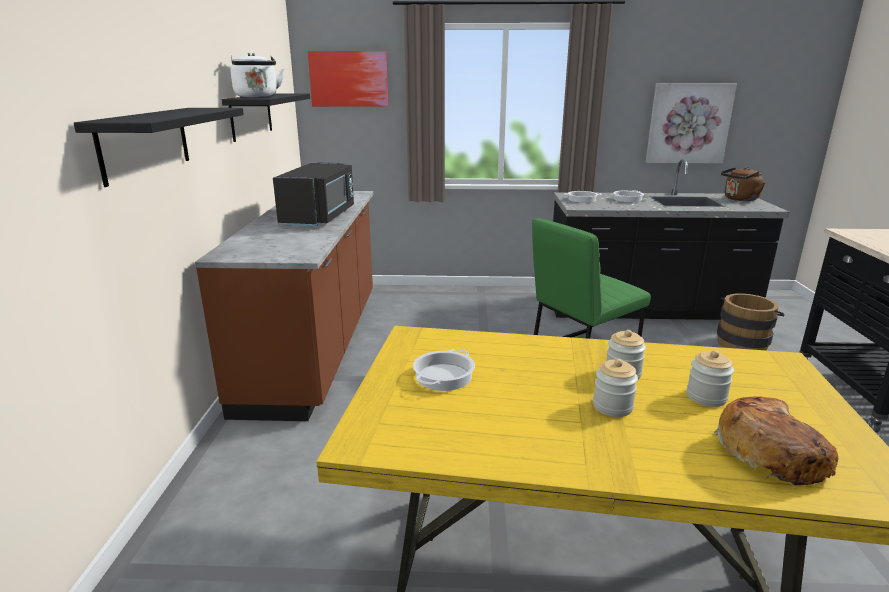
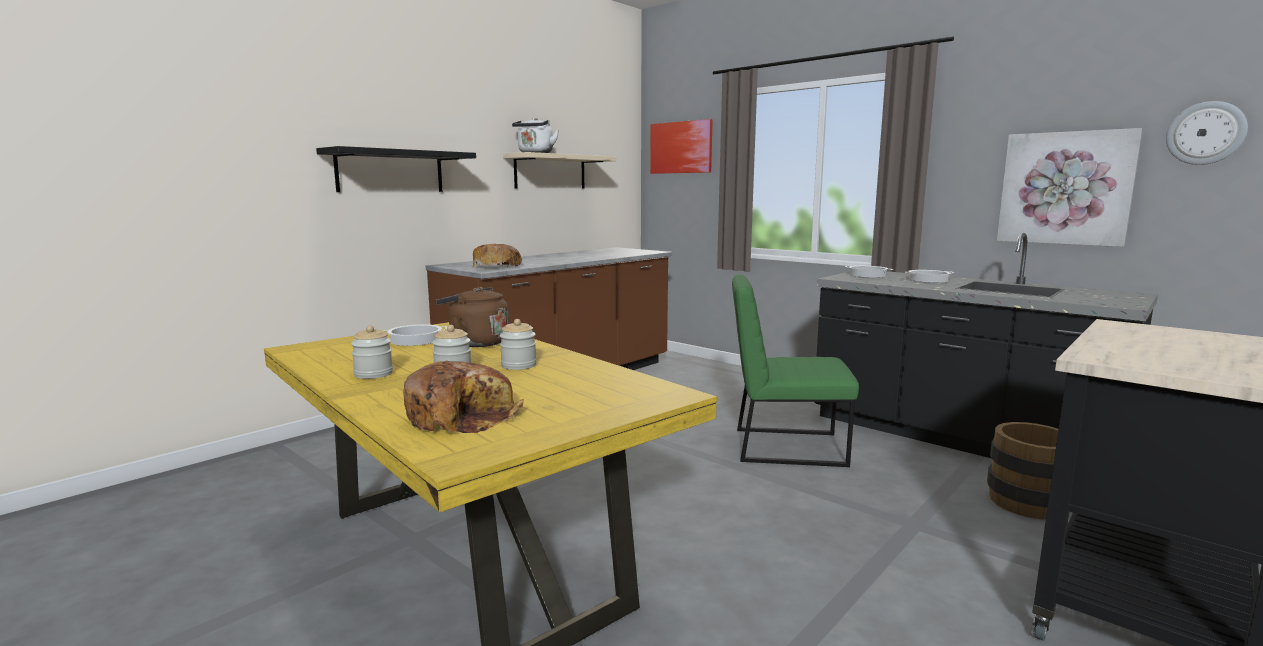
camera: 40 degrees right, 10 degrees down
(251, 116) = (550, 172): black shelf -> beige shelf
(292, 247) = (496, 266): none -> bread
(320, 217) = (572, 258): black microwave -> none
(706, 397) = (528, 388): jar -> jar (373, 374)
(739, 199) = (1110, 295): brown kettle -> brown kettle (475, 343)
(766, 88) = (1205, 133): none -> wall clock

